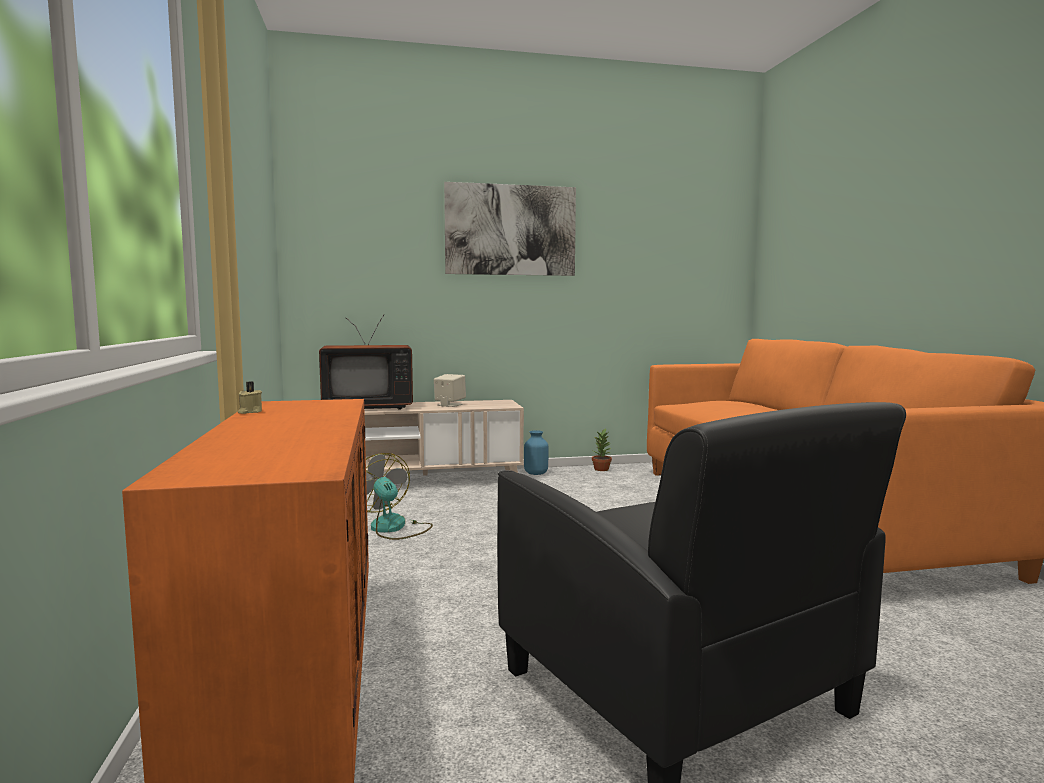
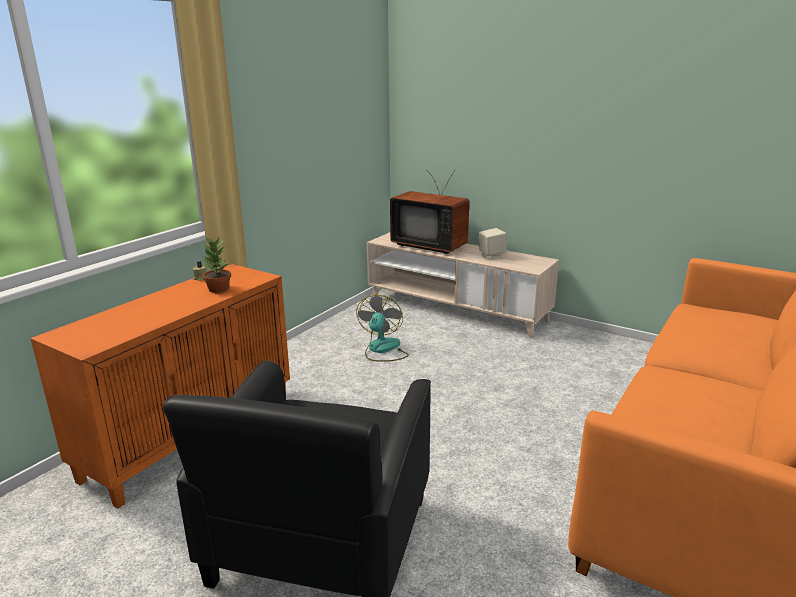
camera: 45 degrees right, 15 degrees up
(511, 230) = (574, 95): picture -> none
(536, 473) = (565, 332): blue vase -> none
(602, 469) = (633, 346): potted plant -> potted plant (219, 289)

